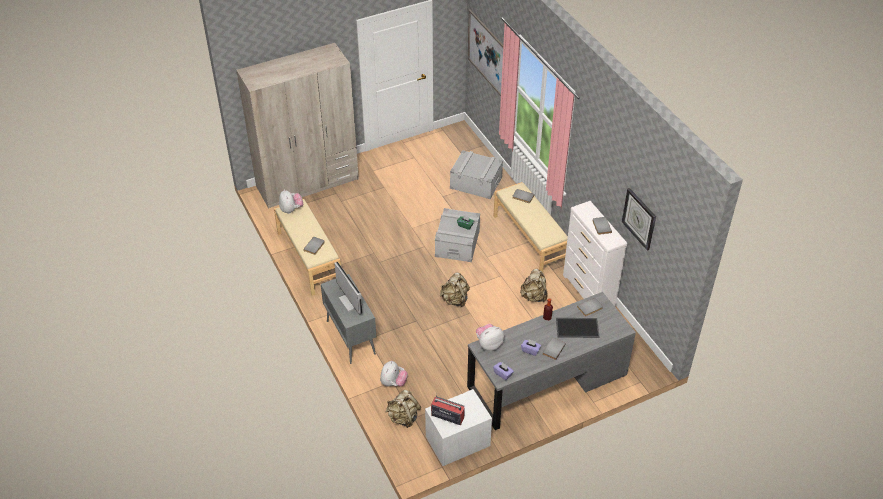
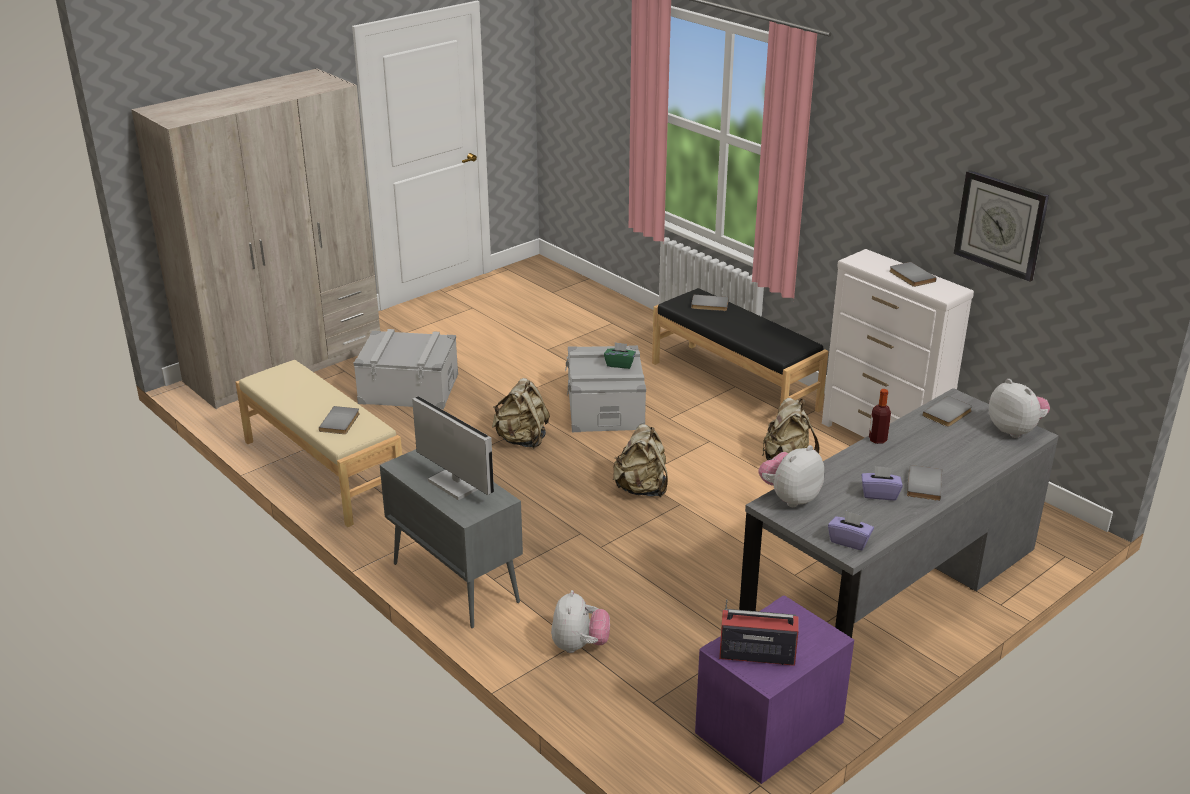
camera: 15 degrees left, 15 degrees down
(291, 209) = (273, 376): plush toy -> plush toy (1015, 430)
(403, 417) = (629, 705): beige backpack -> beige backpack (522, 440)
(457, 441) = (768, 728): white nightstand -> purple nightstand
(476, 183) = (598, 325): grey storage box -> grey storage box (409, 388)
(487, 54) = (587, 89): picture -> none
(530, 240) = (735, 385): beige bench -> black bench
(577, 327) = (946, 445): tray -> none

